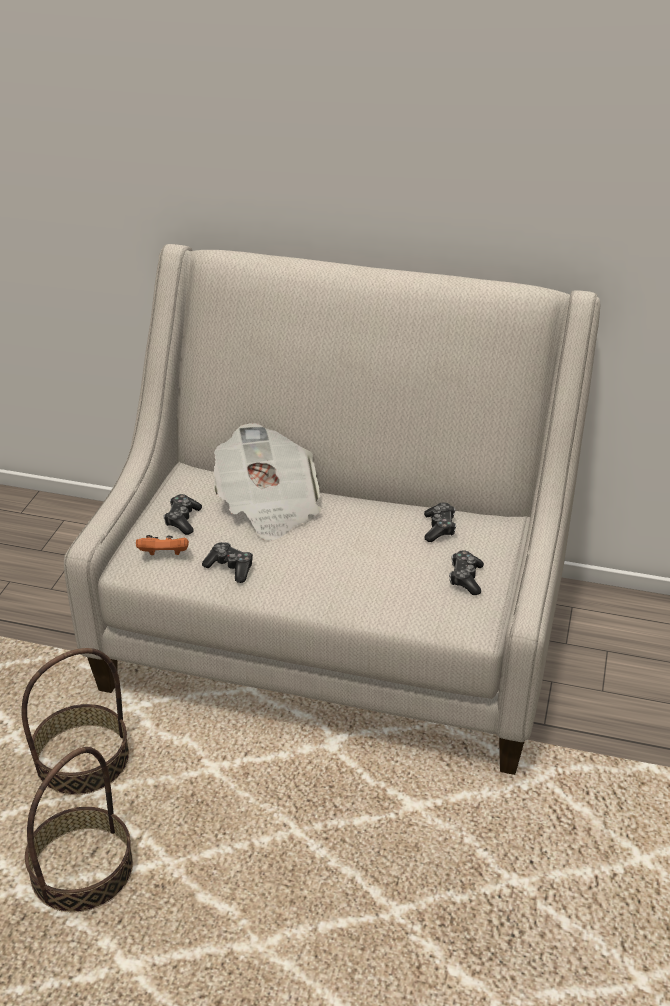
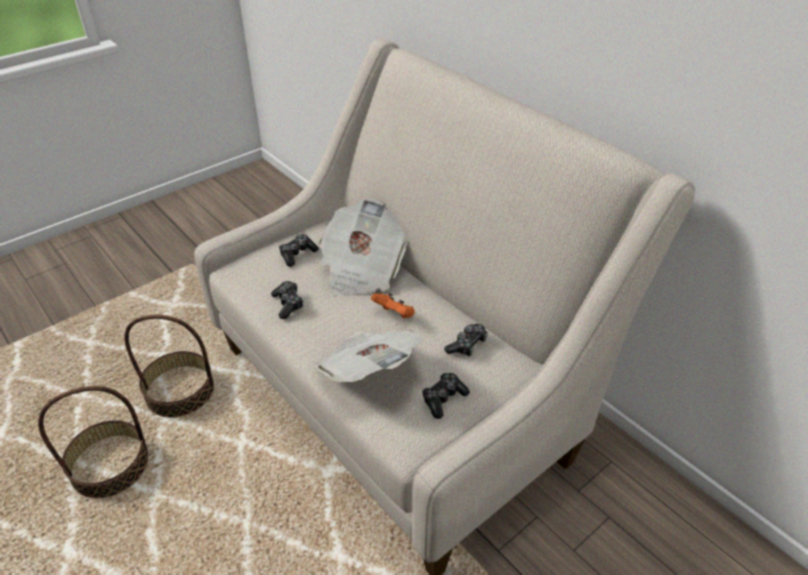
camera: 35 degrees right, 5 degrees up
(164, 556) = (259, 275): orange game controller -> orange game controller (394, 314)
(377, 587) = (368, 371): none -> newspaper

